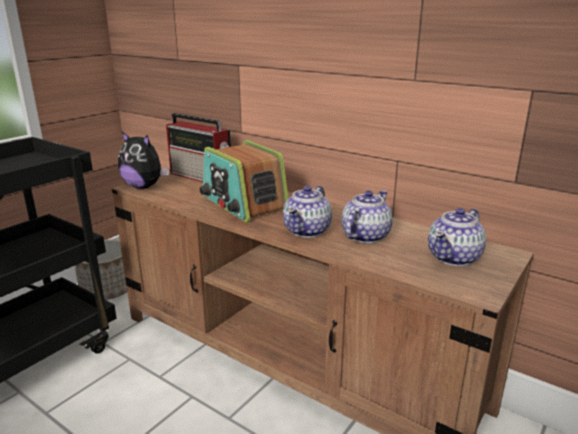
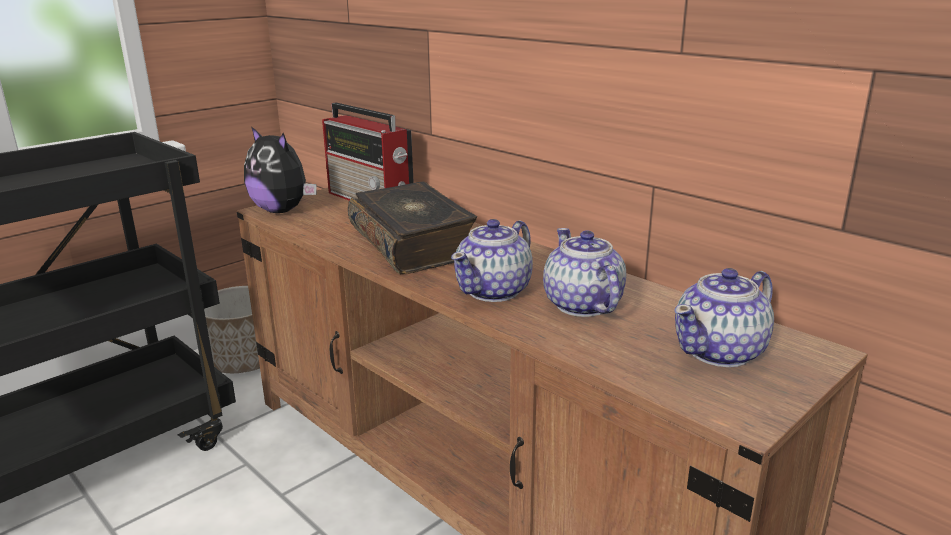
camera: 10 degrees right, 0 degrees up
(243, 203) = (414, 243): radio -> book
(364, 236) = (582, 305): teapot -> teapot turned 60 degrees counterclockwise

